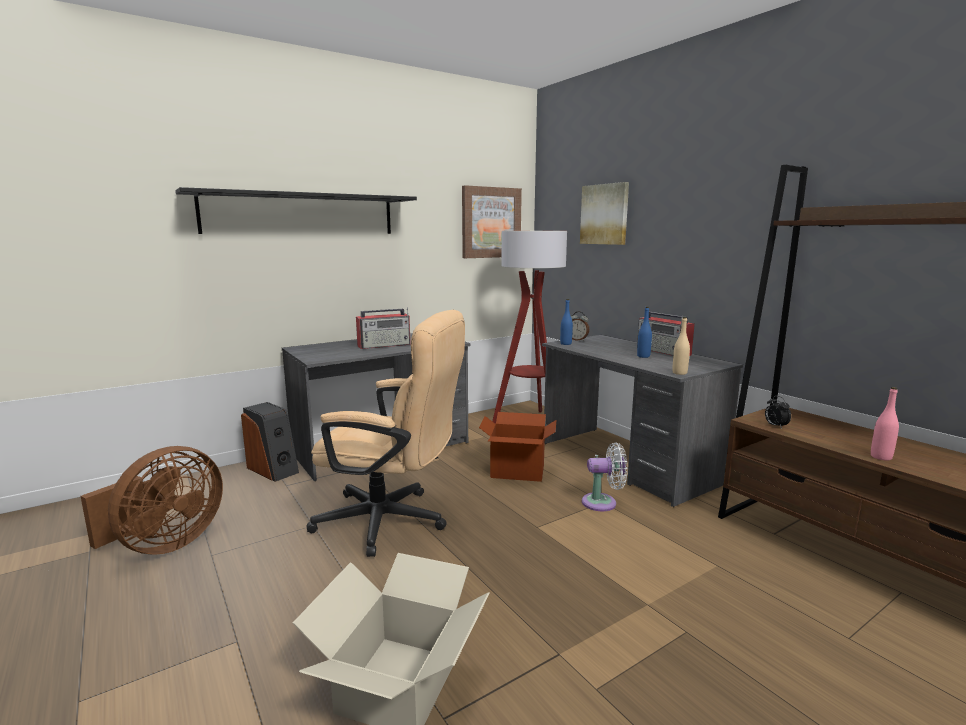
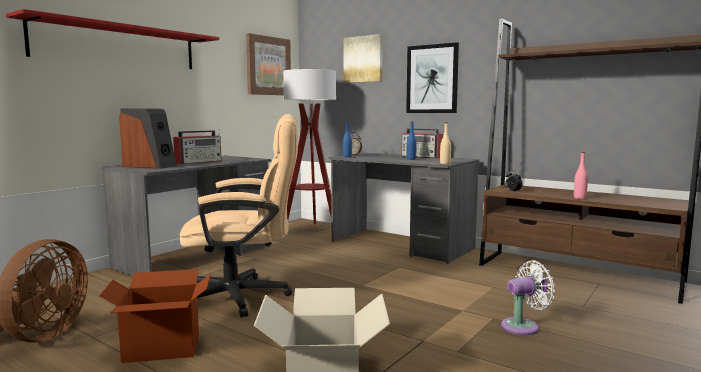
camera: 20 degrees left, 5 degrees down
(273, 469) = (101, 280): speaker -> speaker (150, 166)
(301, 214) = (118, 46): black shelf -> red shelf
(517, 472) = (324, 258): cardboard box -> cardboard box (162, 349)
(603, 503) = (399, 267): white fan -> white fan (523, 326)
(688, 245) = (432, 79): none -> picture

